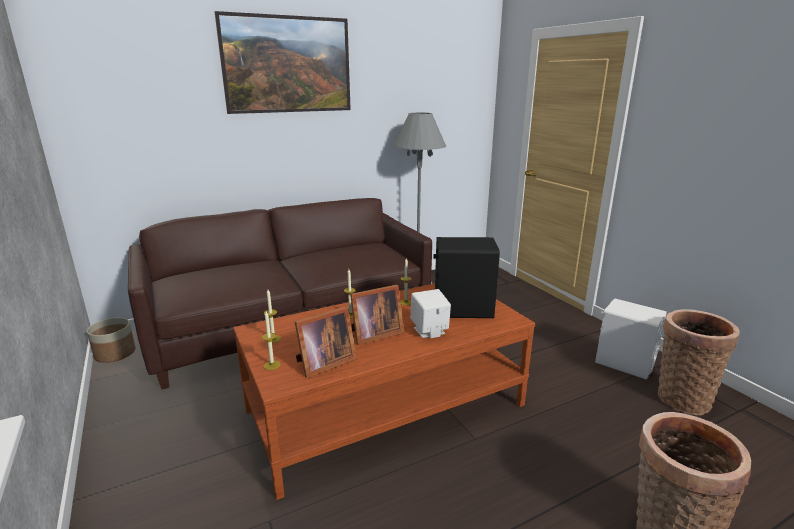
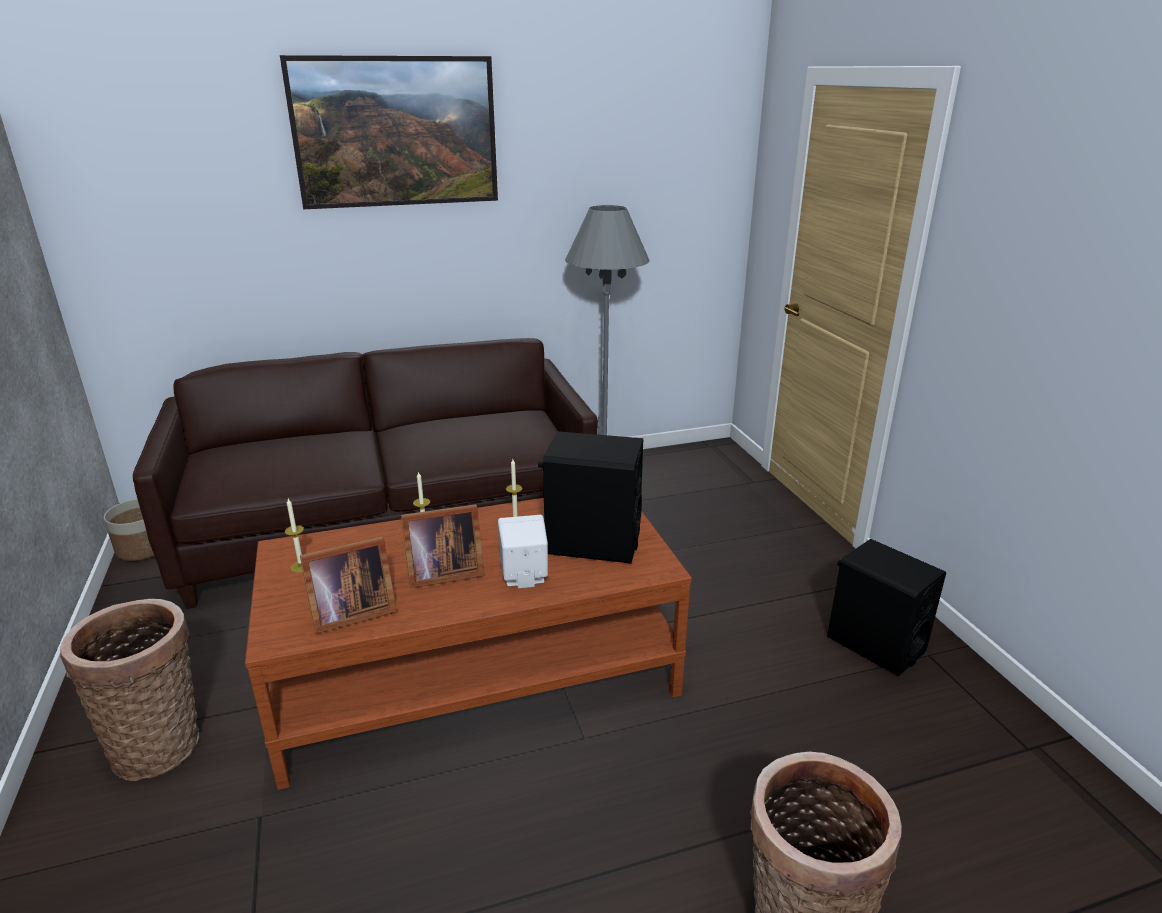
camera: 10 degrees right, 5 degrees up
(272, 365) = (280, 608): candle -> none
(624, 363) = (875, 644): white speaker -> black speaker
(682, 397) = (943, 713): basket -> basket (160, 743)

